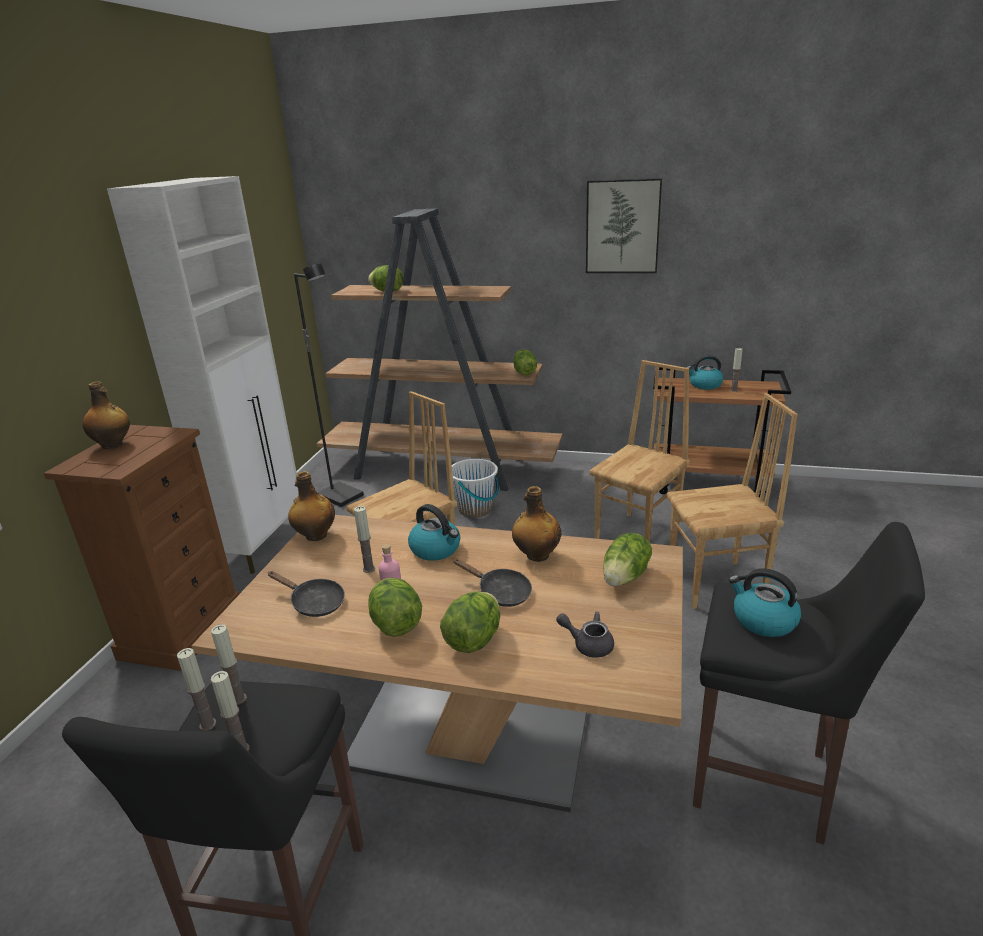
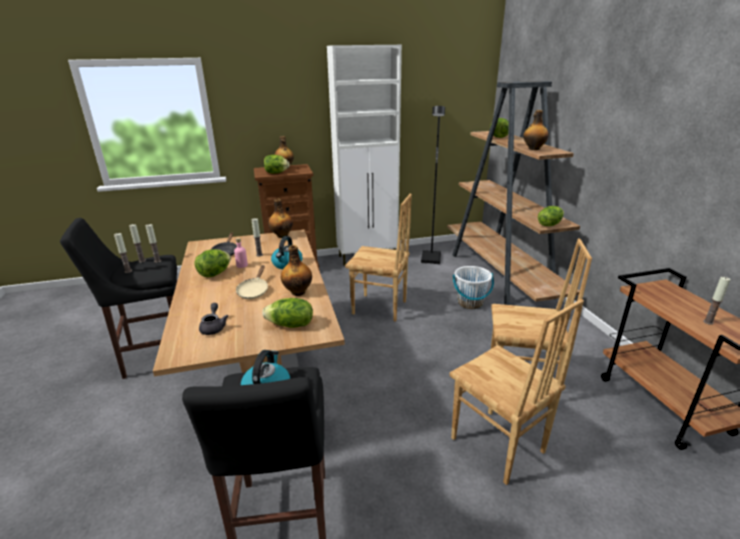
camera: 60 degrees right, 0 degrees up
(470, 292) = (533, 149): none -> bottle
(473, 640) = (208, 295): lettuce -> lettuce (276, 173)
(500, 592) = (254, 291): black frying pan -> beige frying pan
(622, 227) = (678, 117): picture -> none
(704, 385) = (690, 304): kettle -> none

